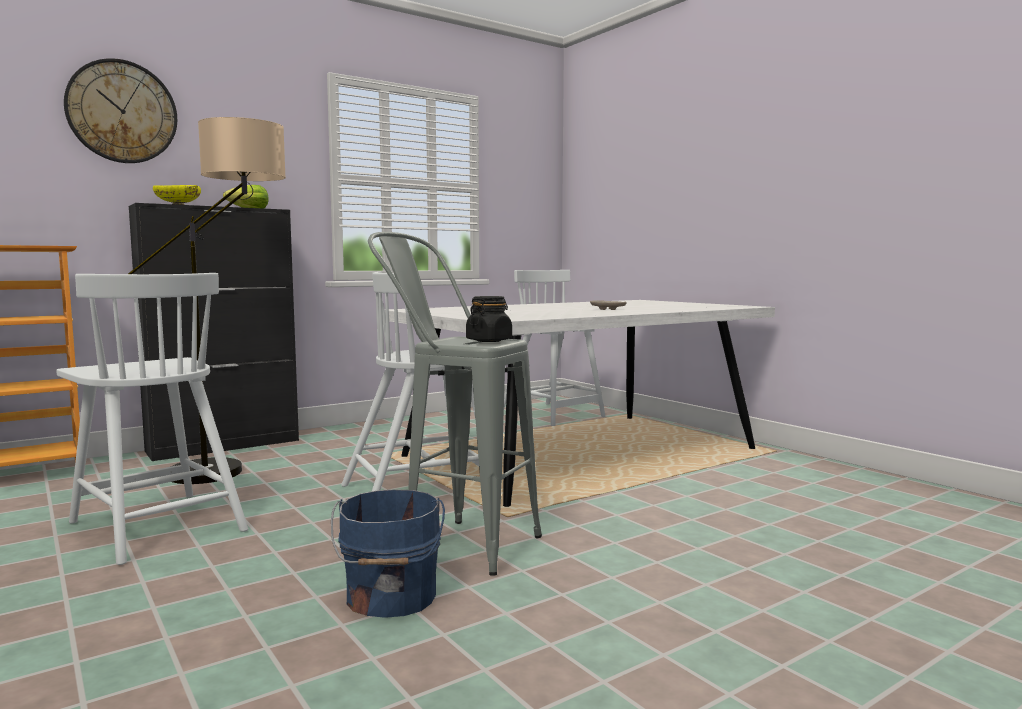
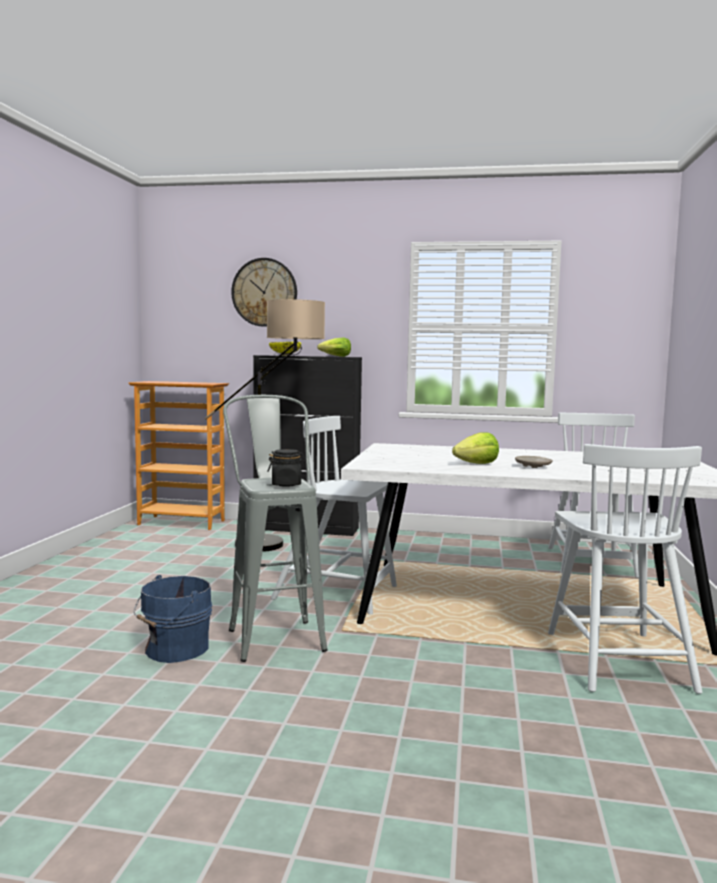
camera: 45 degrees right, 0 degrees up
(156, 525) = (178, 569): white chair -> white chair (617, 659)
(564, 311) = (477, 464): none -> lettuce

